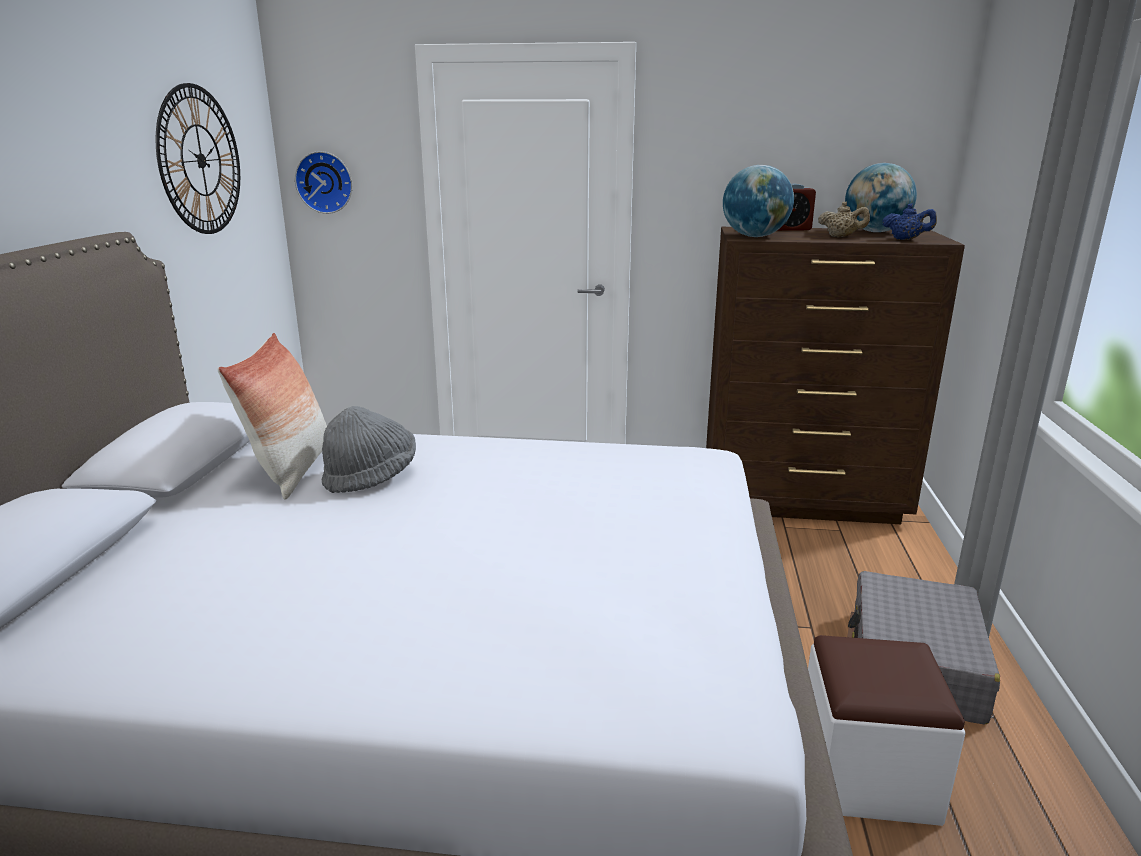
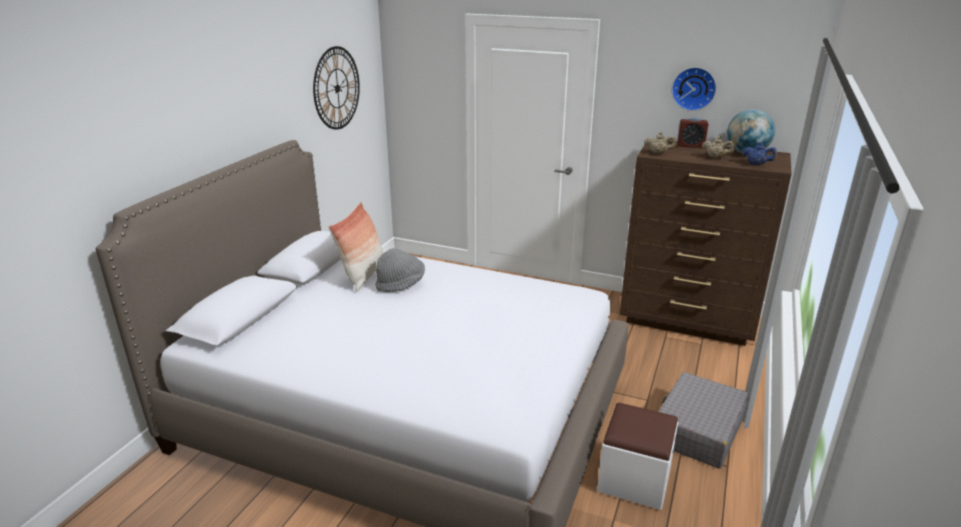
camera: 15 degrees right, 5 degrees up
(325, 182) = (409, 91): wall clock -> wall clock (694, 88)
(755, 236) = (658, 153): globe -> beige teapot

